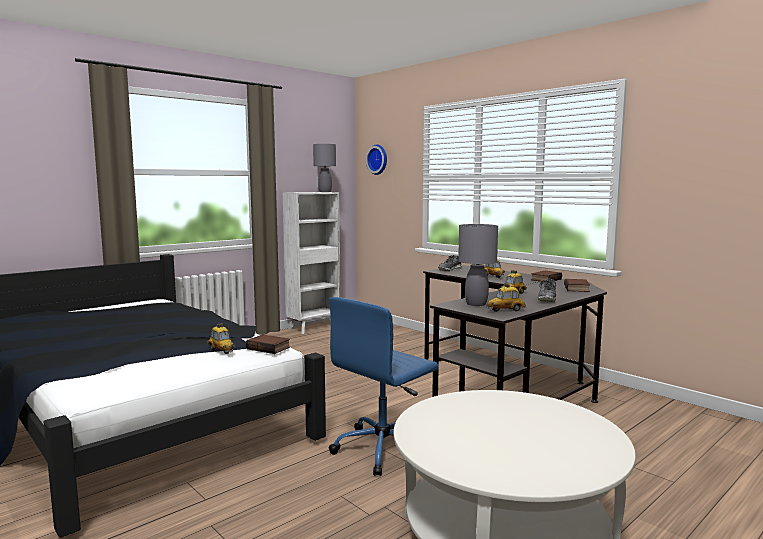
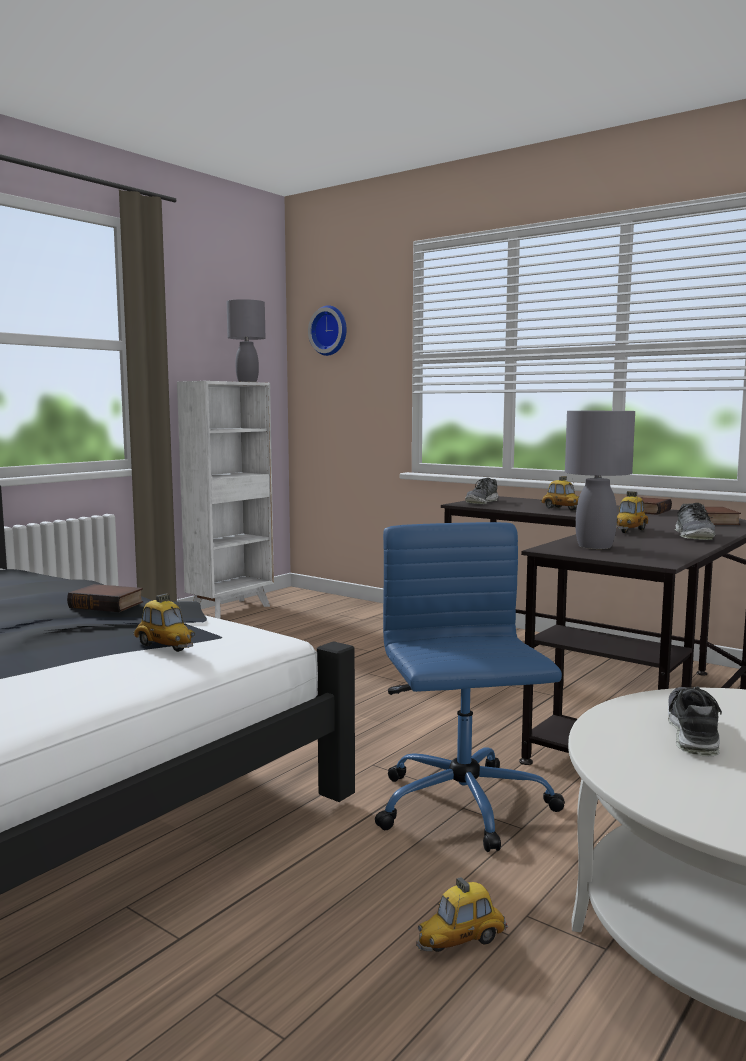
camera: 10 degrees left, 0 degrees up
(269, 348) = (253, 637): book -> book (108, 604)
(384, 449) = (464, 807): blue office chair -> blue office chair turned 135 degrees clockwise
(471, 414) = (692, 733): none -> shoe
(505, 310) = (655, 553): toy car -> toy car (461, 941)

